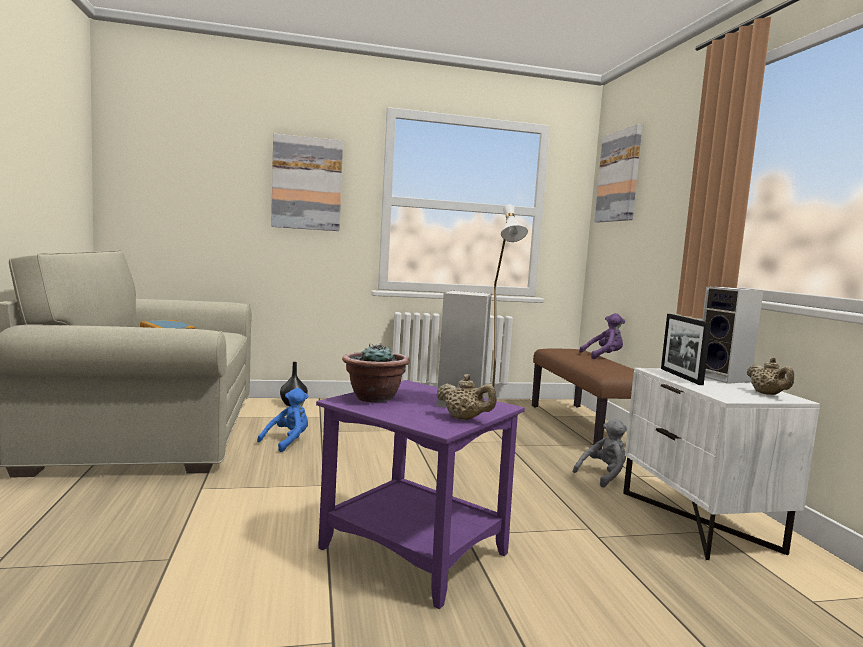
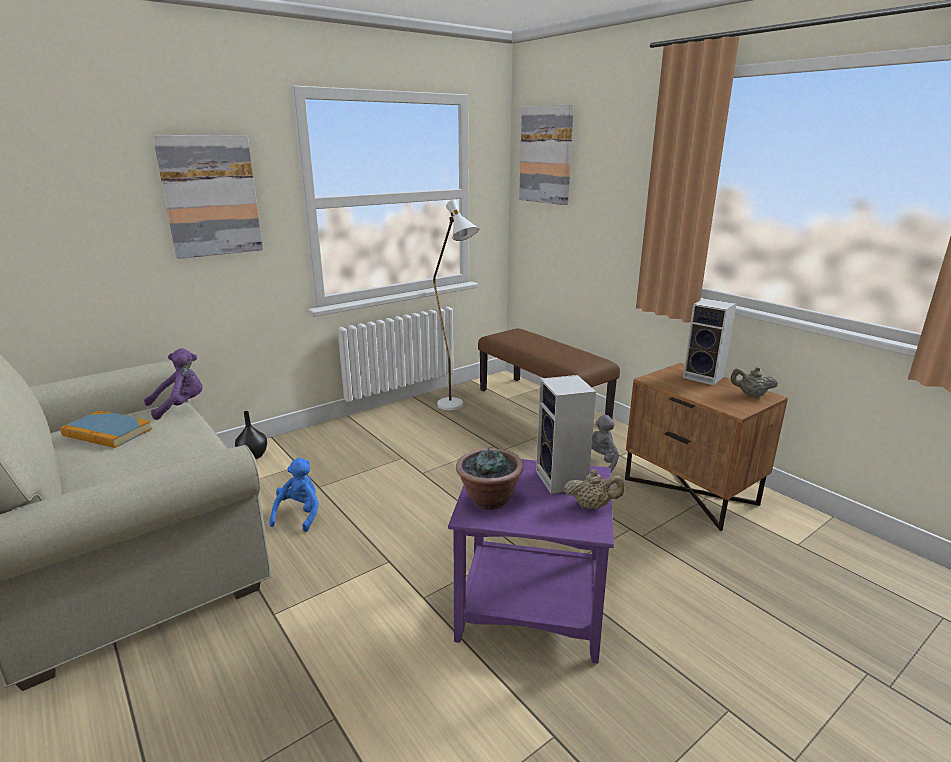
camera: 25 degrees left, 15 degrees up
(604, 357) = (549, 338): purple plush toy -> purple plush toy (180, 406)
(680, 376) = (677, 384): picture frame -> none
(700, 521) = (691, 491): white nightstand -> brown nightstand
(768, 394) = (751, 395): beige teapot -> beige teapot turned 150 degrees clockwise

